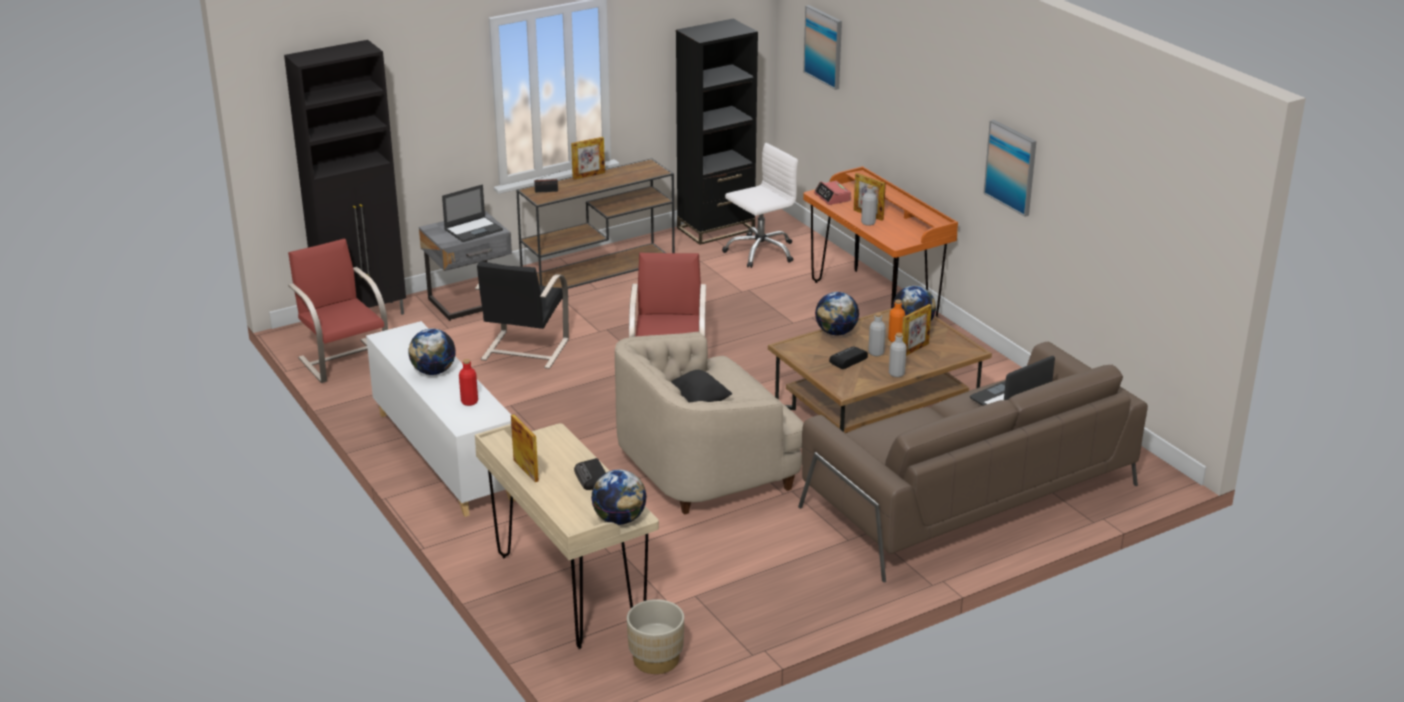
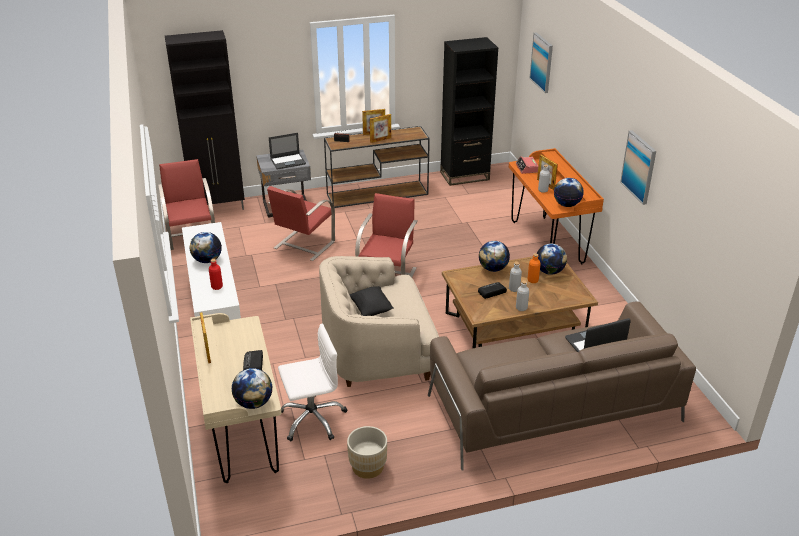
camera: 15 degrees right, 5 degrees up
(524, 350) = (303, 245): black chair -> red chair
(656, 660) = (273, 504): beige planter -> beige planter (367, 467)
(760, 251) = (486, 195): white office chair -> white office chair (312, 419)
(909, 237) = (567, 204): none -> globe
(914, 350) = (543, 290): picture frame -> picture frame (380, 140)

